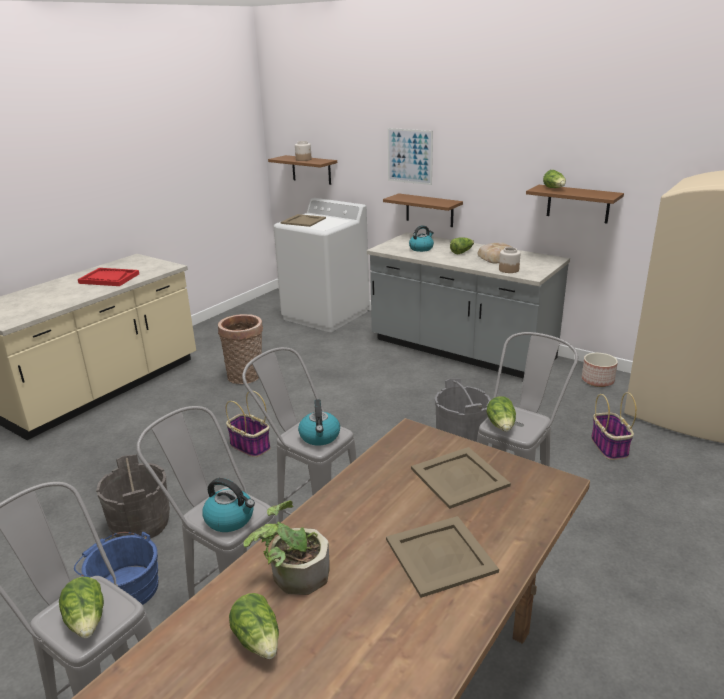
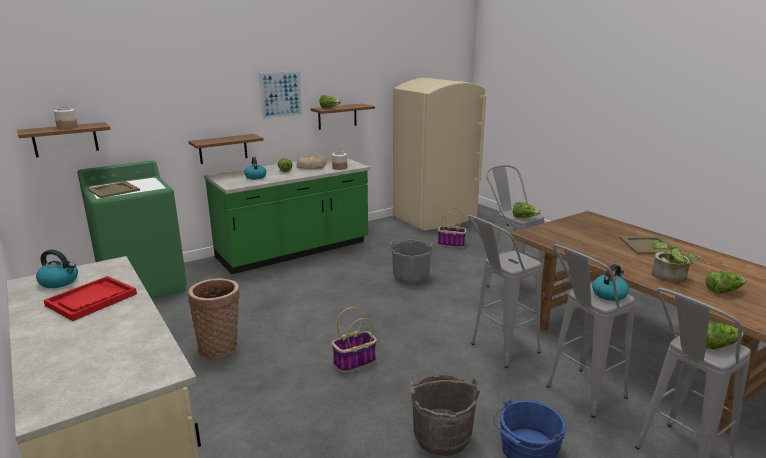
camera: 70 degrees left, 5 degrees down
(320, 437) = (517, 259): kettle -> kettle (60, 282)
(326, 315) = (144, 286): white washing machine -> green washing machine
(409, 156) = (196, 104): picture -> picture (281, 94)
(459, 476) = (580, 231): beige tray -> none
(460, 350) = (294, 250): grey counter -> green counter
(597, 380) = (380, 227): planter -> none

